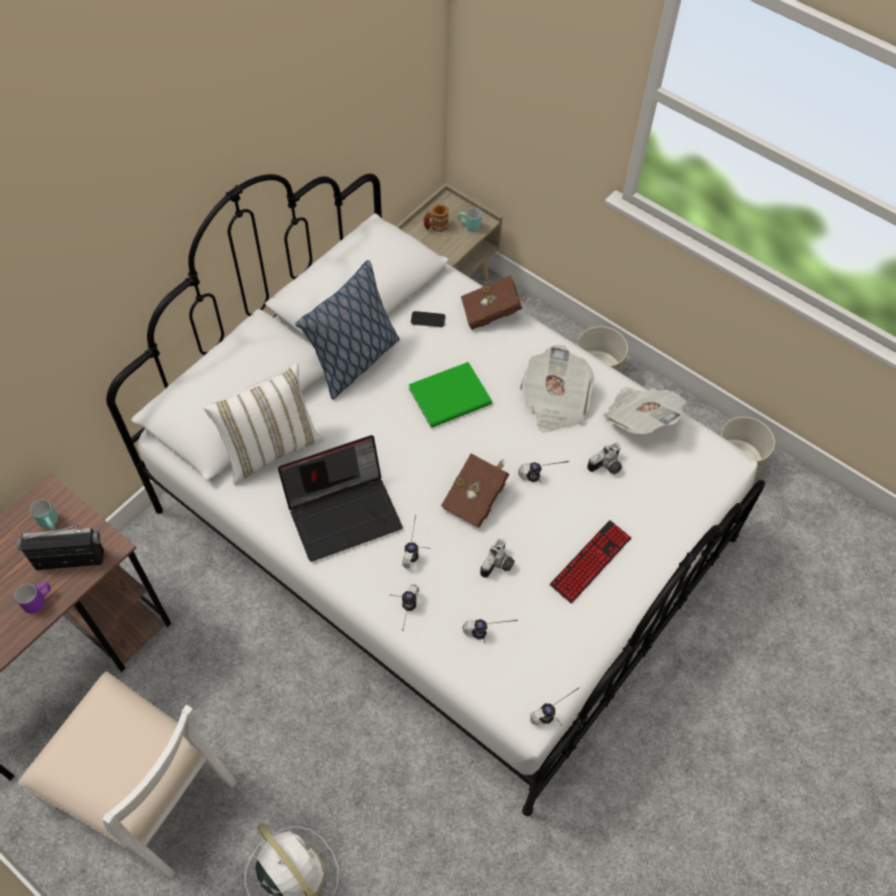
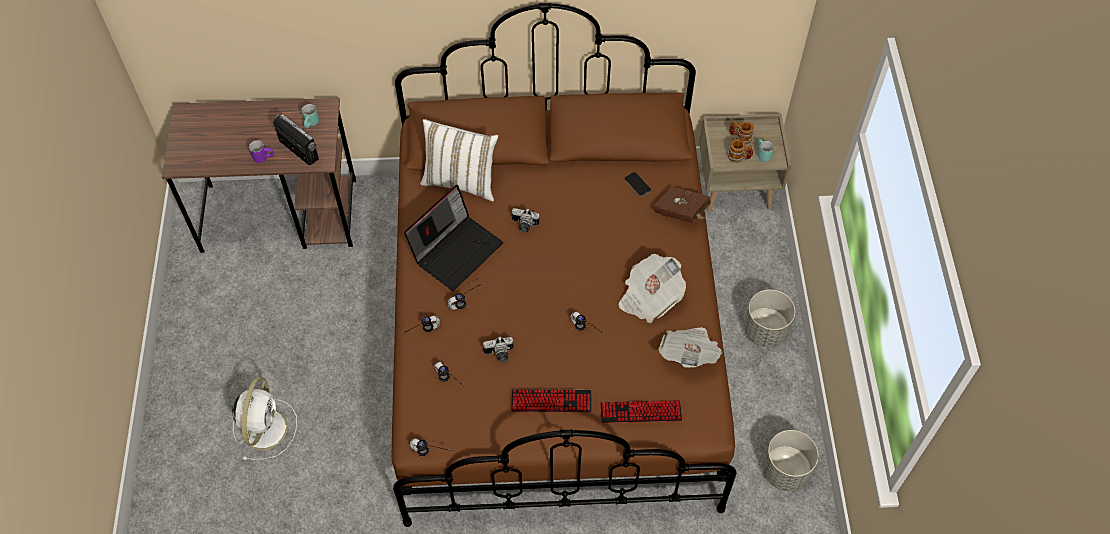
camera: 50 degrees right, 0 degrees up
(146, 792) = (248, 319): white chair -> none
(344, 512) = (456, 250): laptop -> laptop turned 75 degrees counterclockwise
(354, 362) = (564, 173): pillow -> none
(445, 524) = (555, 332): white bed -> brown bed
(452, 397) = (594, 241): green book -> none
(454, 243) = (739, 157): none -> mug
(477, 497) = (535, 308): brown book -> none
(606, 467) = (631, 361): camera -> camera (524, 225)
(665, 500) = (640, 412): none -> keyboard

